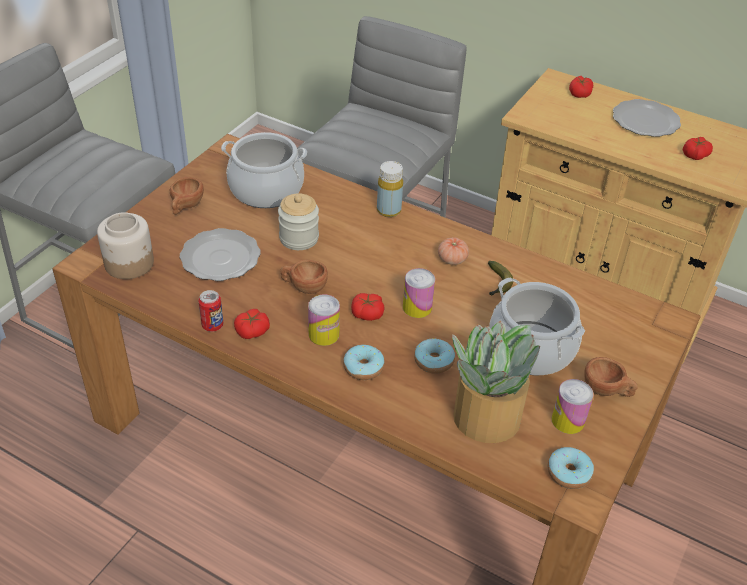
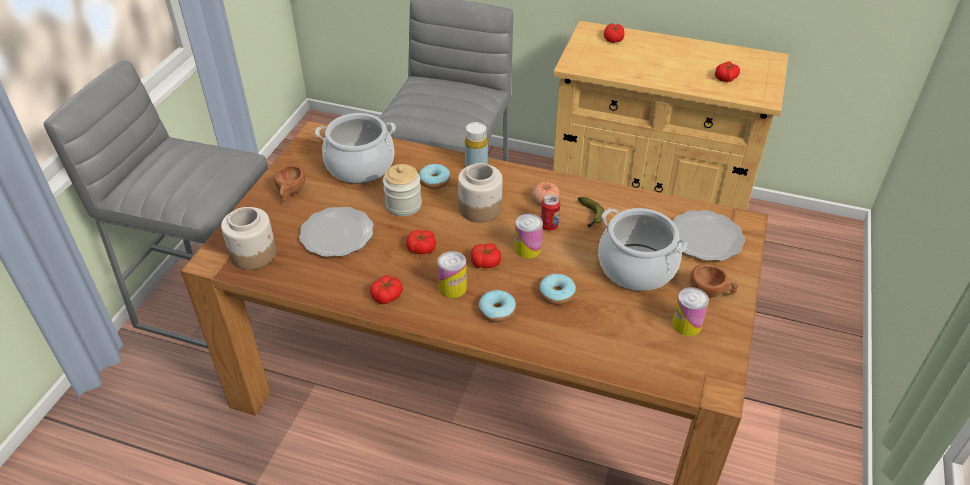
camera: 10 degrees left, 0 degrees up
(212, 325) = (349, 297): can -> can (549, 226)
(303, 287) = (421, 248): brown cup -> tomato
(378, 255) = (479, 208): none -> jar
(485, 418) = (616, 335): potted plant -> none
(568, 473) = (701, 370): donut -> donut (434, 181)
(644, 121) = (675, 55): plate -> plate (704, 238)

